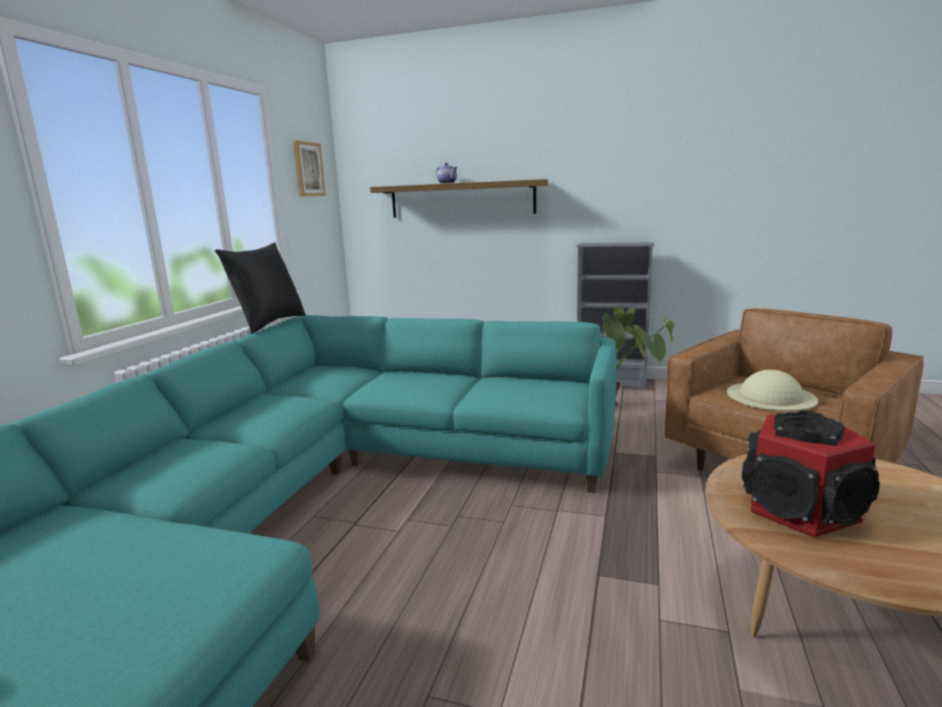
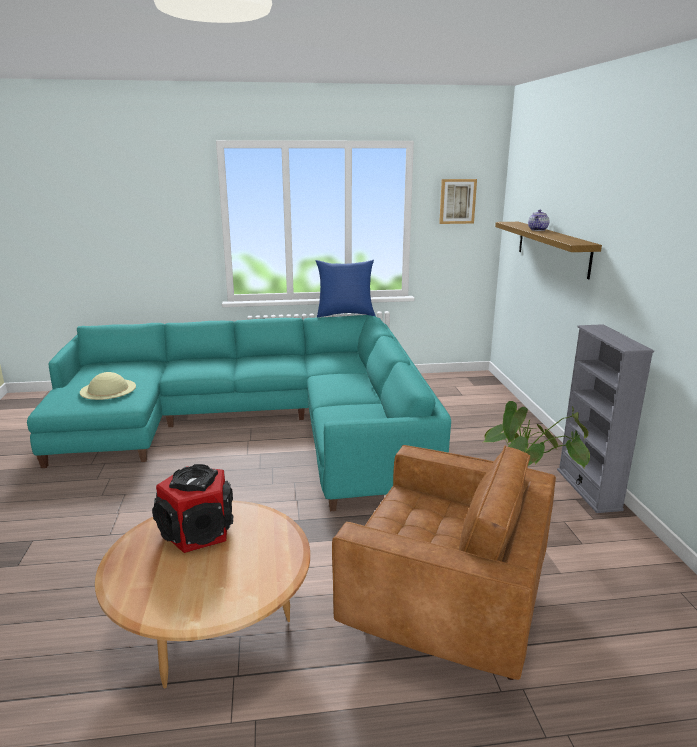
camera: 65 degrees right, 5 degrees up
(269, 323) = (345, 314): black pillow -> blue pillow
(771, 396) = (413, 520): beige hat -> beige hat (108, 389)

